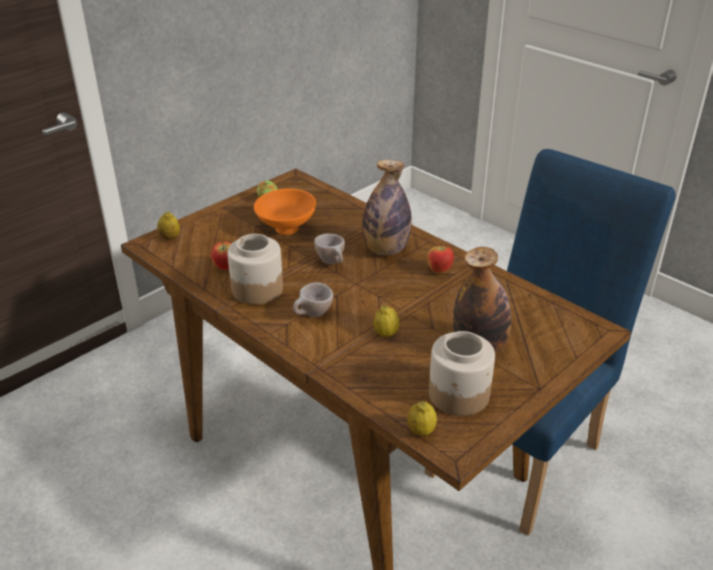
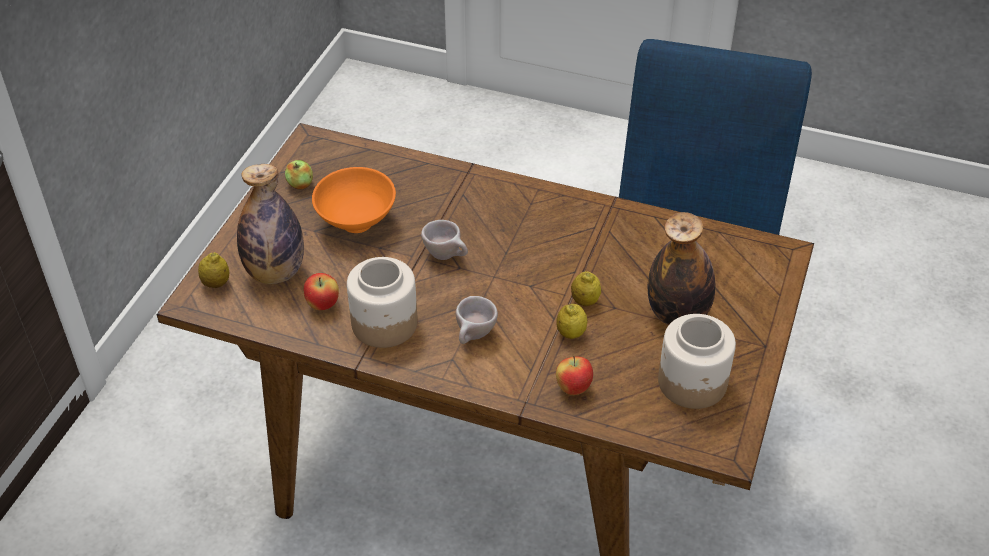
camera: 25 degrees left, 10 degrees up
(385, 250) = (497, 217): bottle -> bottle (275, 272)
(421, 431) = (681, 439): lemon -> lemon (585, 301)
(439, 271) = (576, 228): apple -> apple (573, 388)

